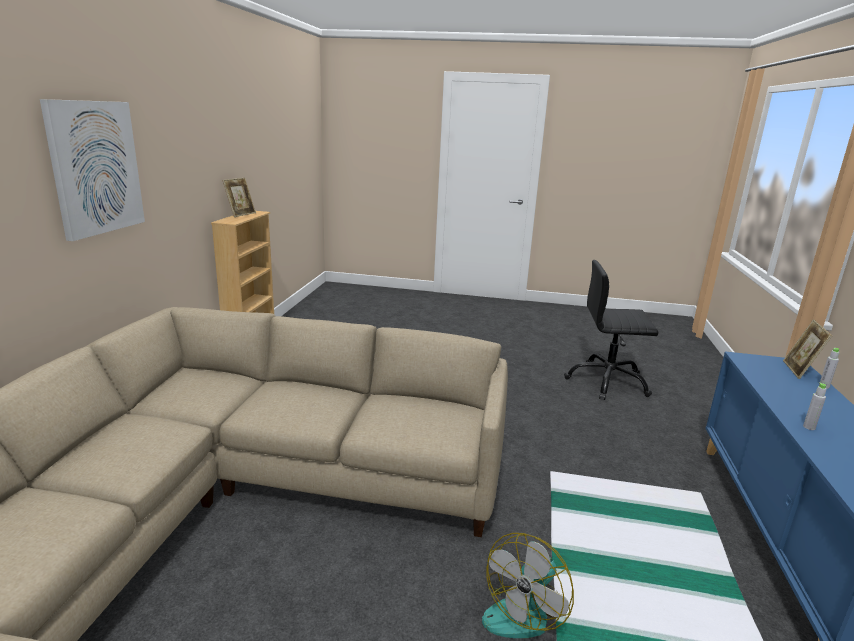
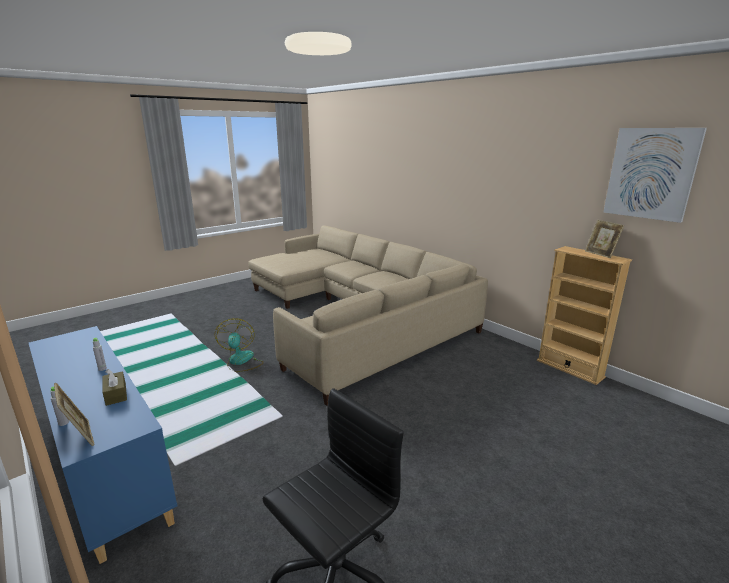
camera: 130 degrees right, 0 degrees up
(95, 168) = (477, 183): picture -> picture (651, 173)
(776, 390) = (116, 394): none -> brown tissue box

